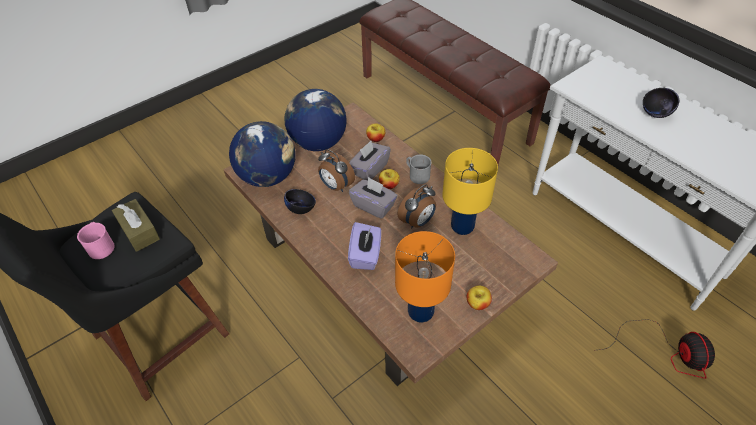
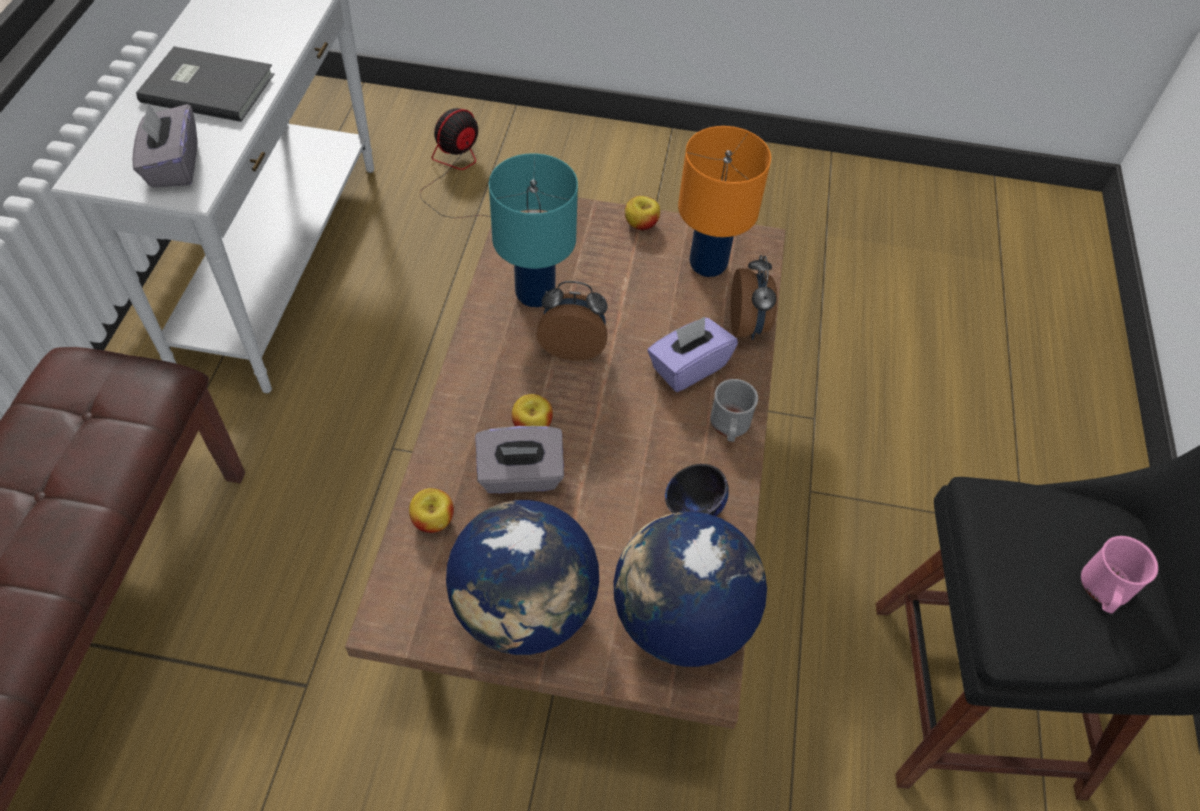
camera: 135 degrees left, 5 degrees up
(139, 231) = (1027, 565): brown tissue box -> none
(336, 186) = (602, 495): alarm clock -> alarm clock (748, 325)
(373, 206) = (593, 416): grey tissue box -> grey tissue box (173, 166)
(417, 175) = (475, 404): grey mug -> grey mug (729, 427)
(463, 226) = (532, 294): yellow table lamp -> turquoise table lamp
(655, 114) = (207, 86): black bowl -> grey book

